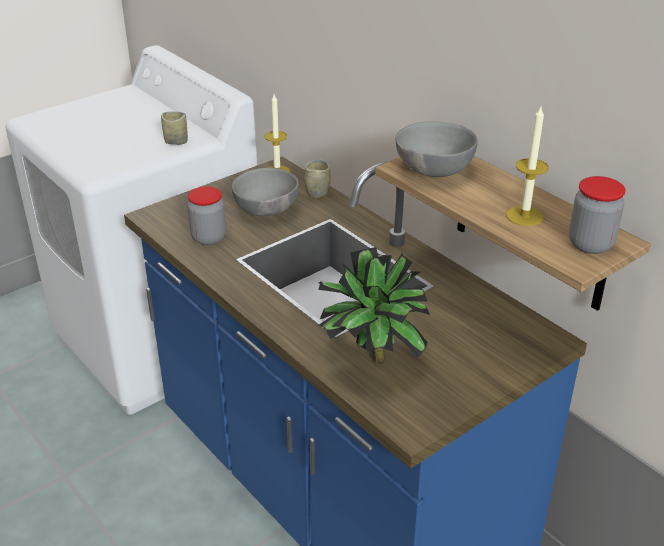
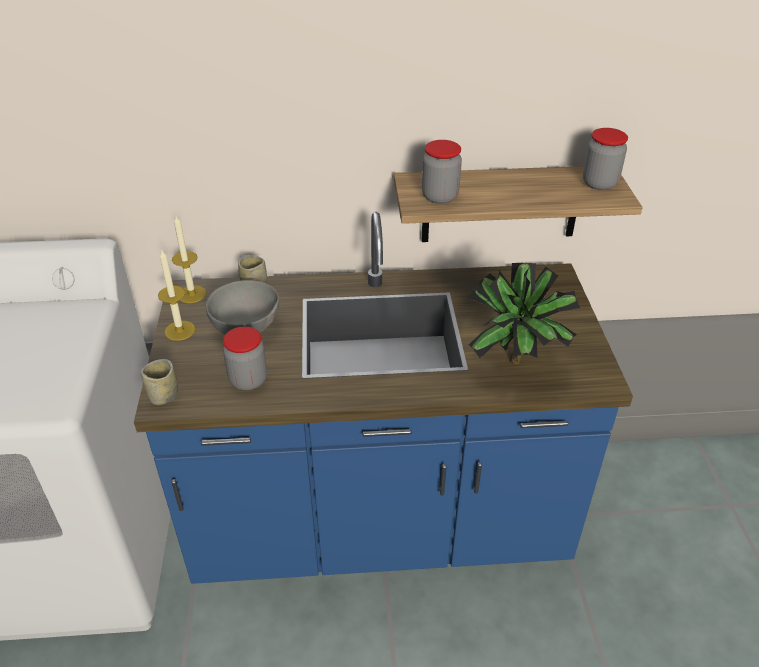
camera: 55 degrees left, 5 degrees up
(176, 141) = (72, 325): cup -> cup (164, 396)
(432, 172) = (440, 196): grey bowl -> jar
(524, 216) = (541, 189): candle -> candle (180, 330)

